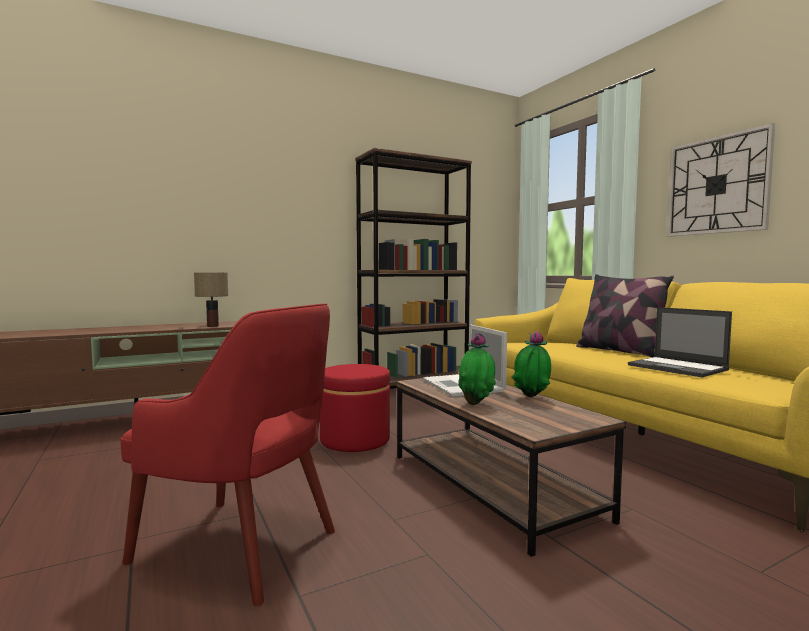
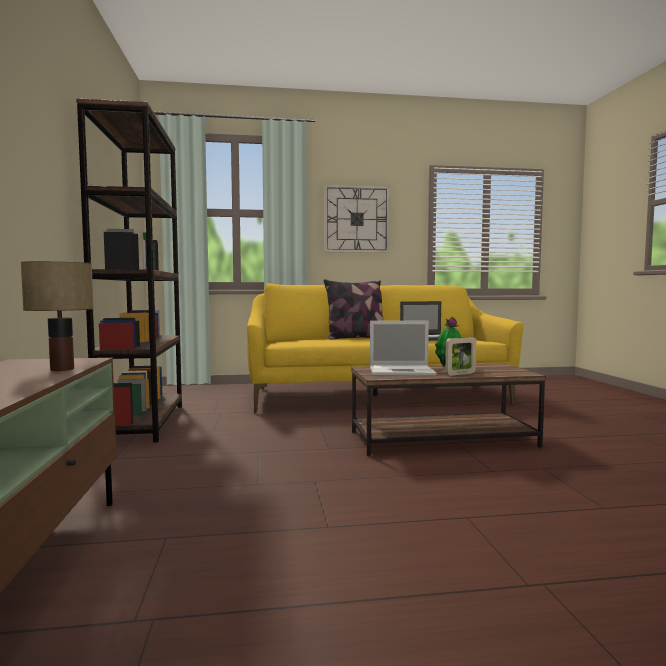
camera: 70 degrees left, 0 degrees up
(240, 547) = (540, 526): red armchair -> none
(355, 440) = (303, 465): red ottoman -> none
(477, 404) = (460, 374): potted plant -> picture frame

